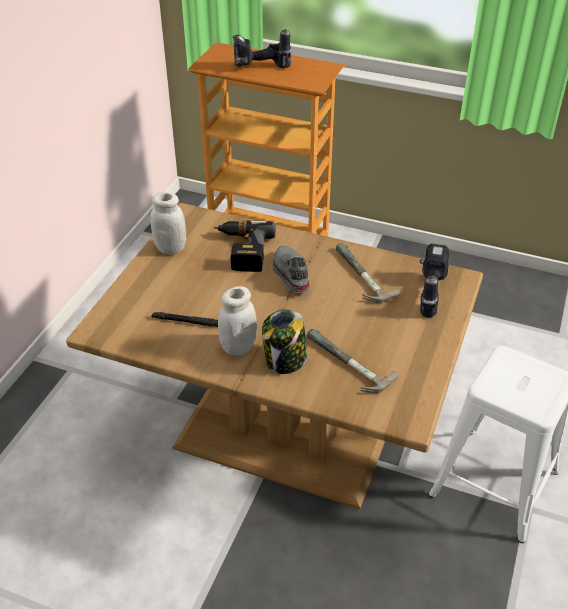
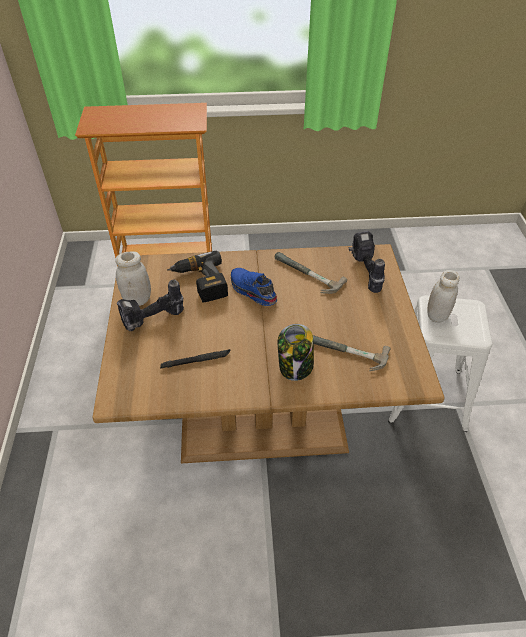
camera: 25 degrees left, 5 degrees up
(238, 347) = (250, 369): white jar -> white jar (437, 315)
(260, 68) = (139, 120): power drill -> power drill (153, 321)
(290, 275) = (252, 291): grey shoe -> blue shoe

